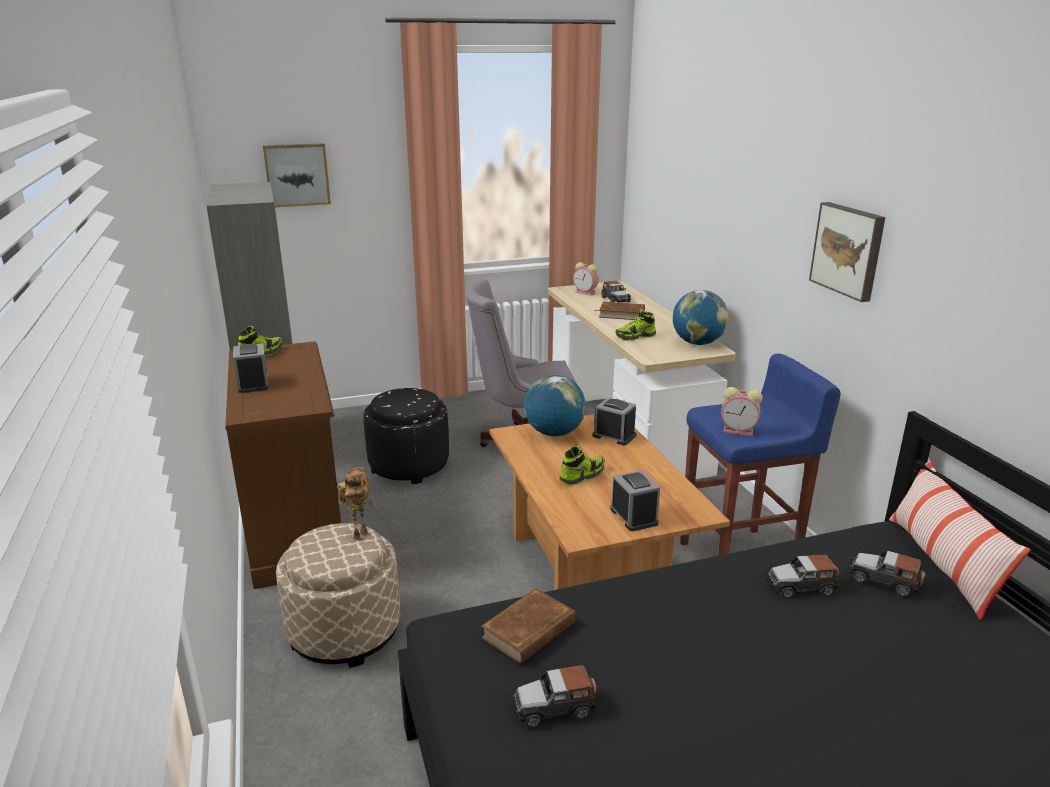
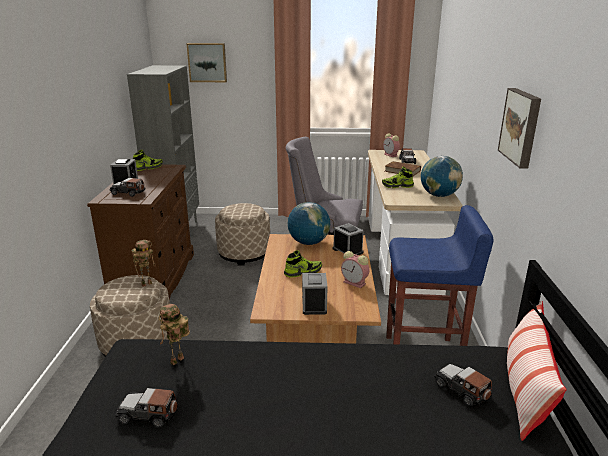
camera: 20 degrees right, 0 degrees up
(409, 465) = (244, 253): black ottoman -> beige ottoman
(529, 630) = (177, 362): brown book -> toy robot
(739, 431) = (414, 257): alarm clock -> alarm clock (355, 283)
(800, 586) = (390, 378): toy car -> toy car (128, 193)

